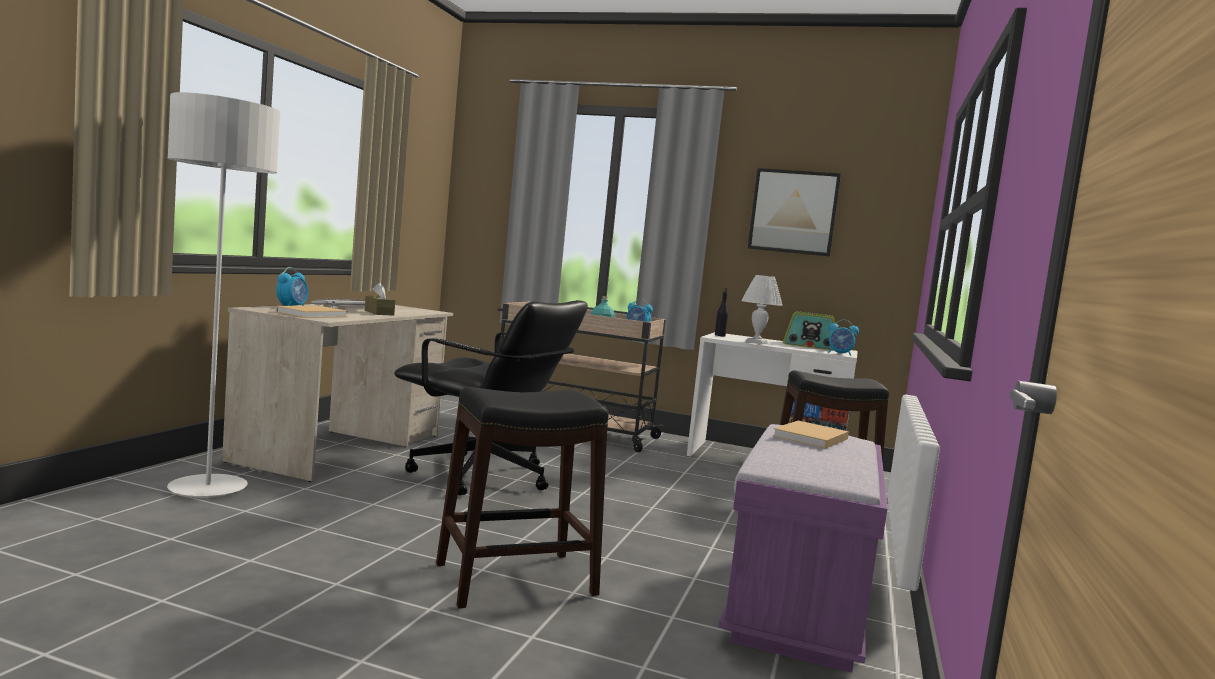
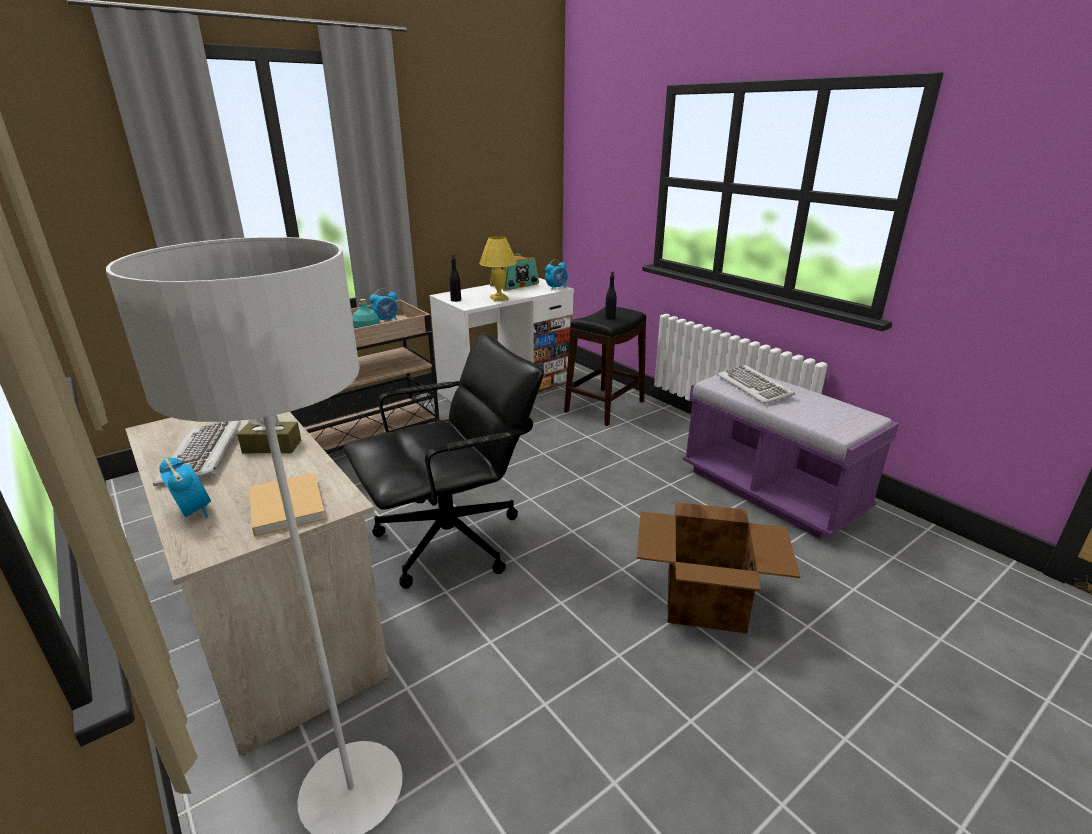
camera: 55 degrees left, 20 degrees up
(516, 579) = (706, 600): black stool -> cardboard box
(757, 342) = (499, 298): white table lamp -> yellow table lamp
(793, 212) = (469, 163): picture -> none
(809, 438) = (754, 387): beige book -> keyboard
(831, 378) = (610, 318): none -> black bottle

